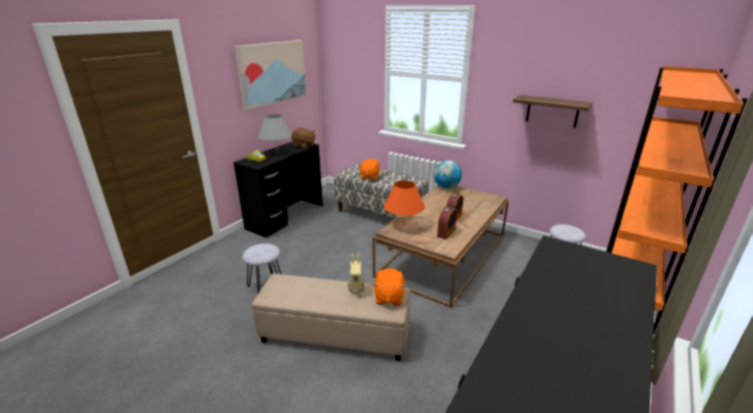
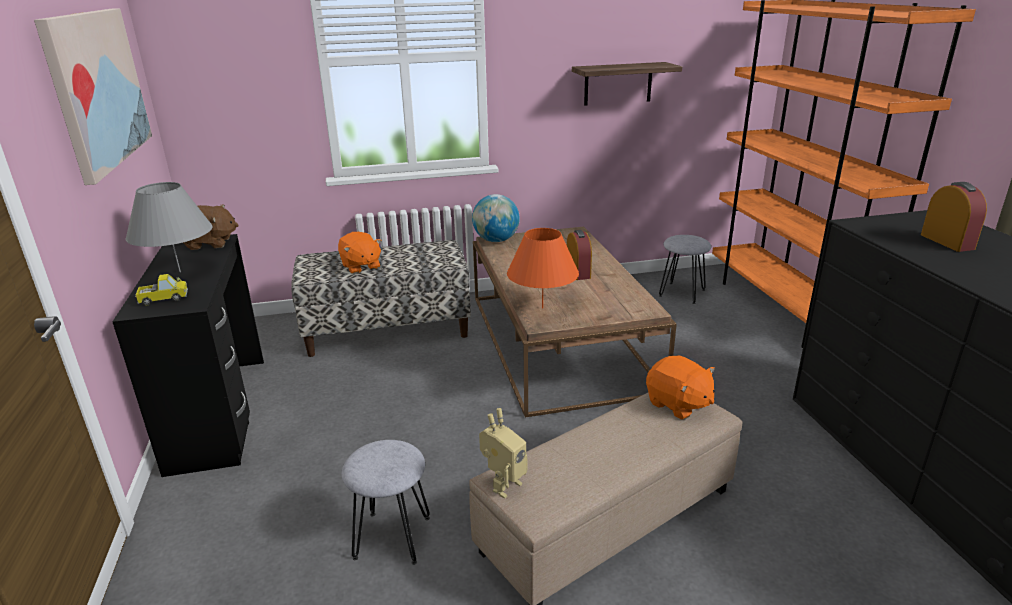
camera: 45 degrees left, 0 degrees up
(356, 291) = (632, 422): toy robot -> toy robot (503, 485)
(446, 233) = (607, 293): alarm clock -> alarm clock (947, 242)

